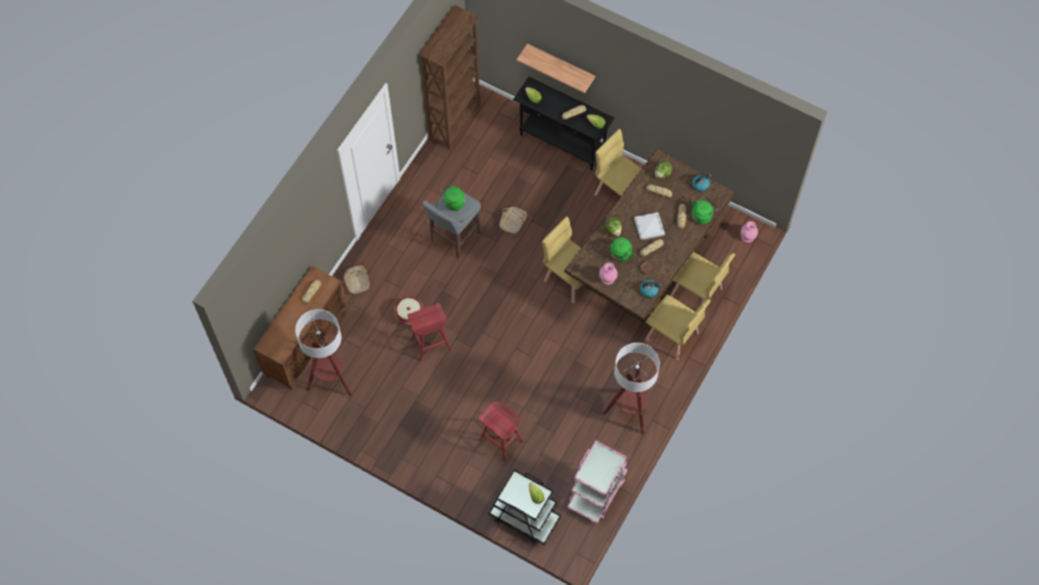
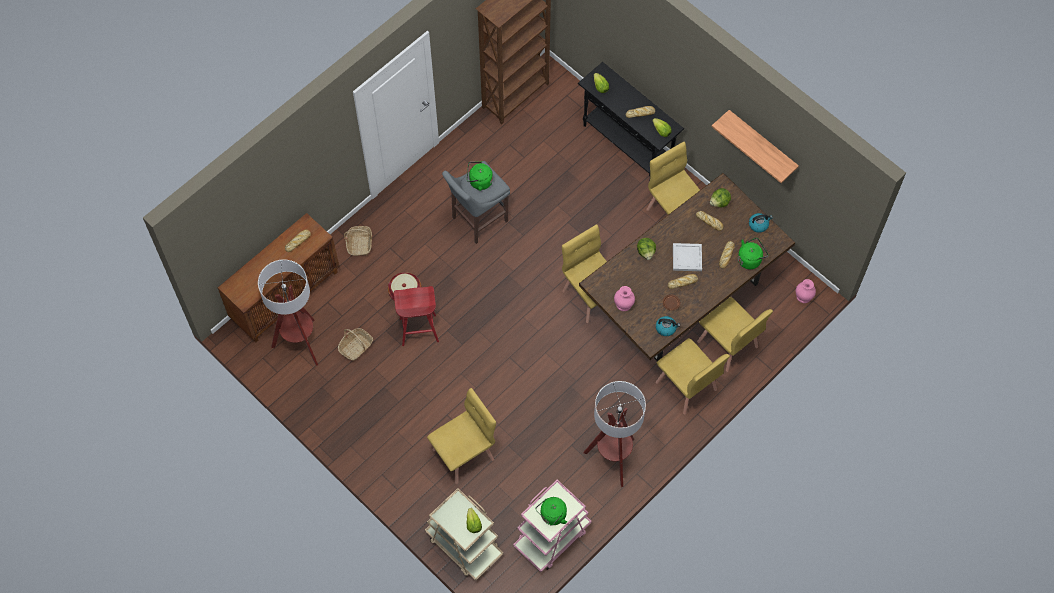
camera: 15 degrees right, 0 degrees up
(501, 441) = (464, 454): red stool -> yellow chair
(513, 223) = (547, 219): basket -> basket (356, 347)
(524, 517) = (464, 544): black cart -> beige cart
(561, 65) = (636, 56): shelf -> shelf (762, 143)
(620, 255) = (645, 281): green kettle -> green kettle (552, 516)

